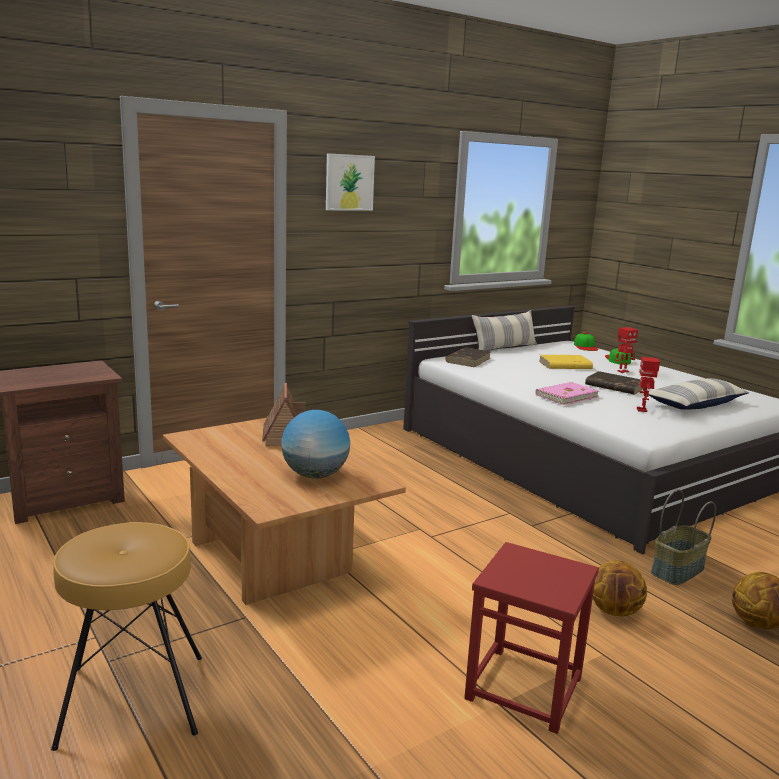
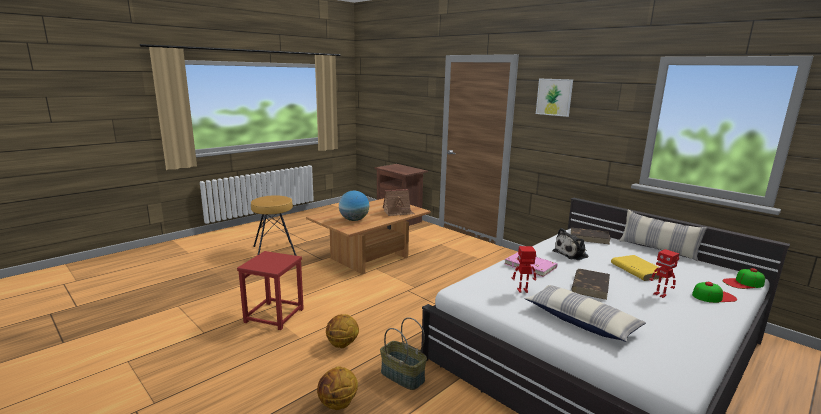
camera: 80 degrees right, 0 degrees up
(522, 375) = (572, 254): none -> plush toy

